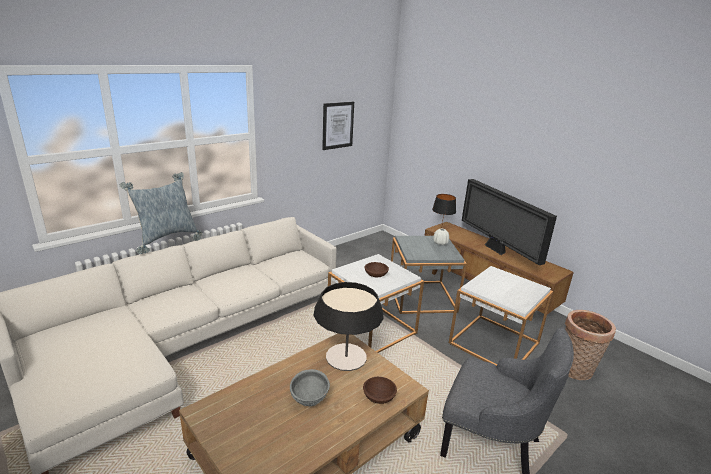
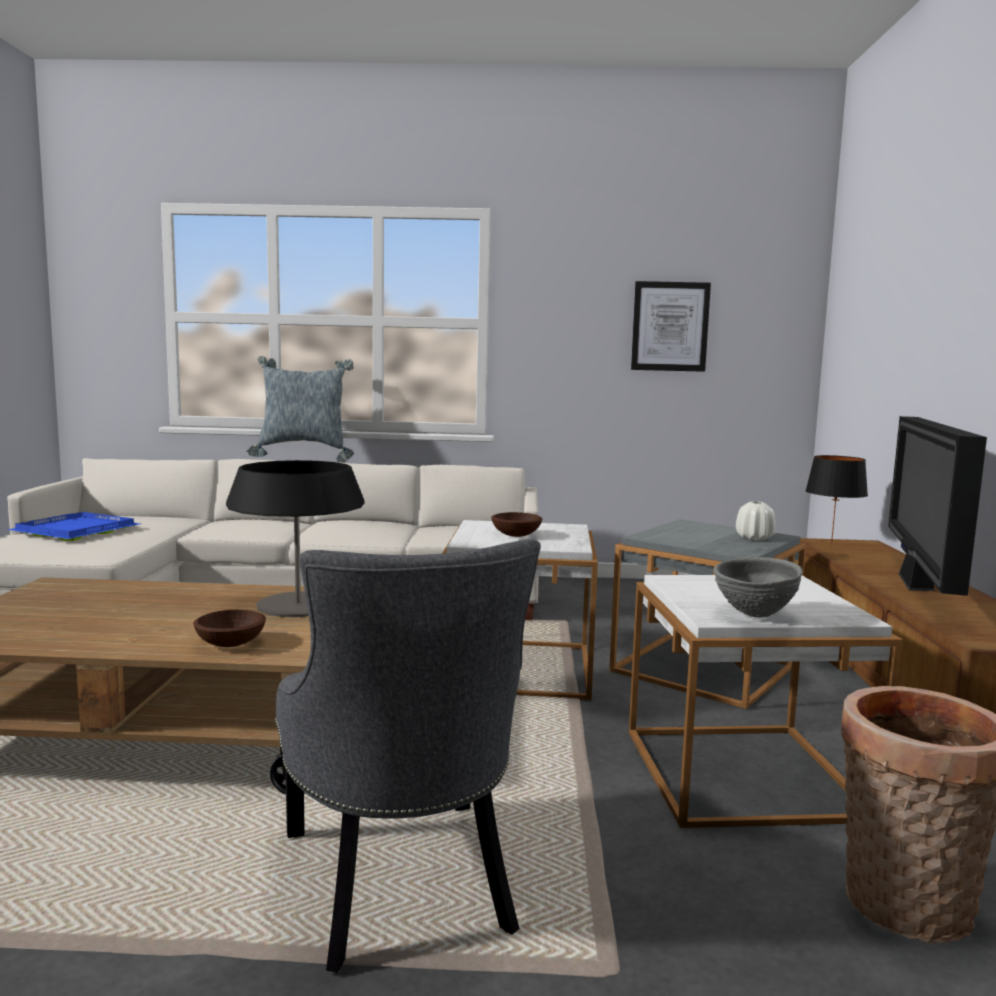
camera: 45 degrees right, 15 degrees down
(79, 359) = (76, 531): none -> blue tray
(309, 401) = (151, 615): grey bowl -> grey bowl (754, 615)

